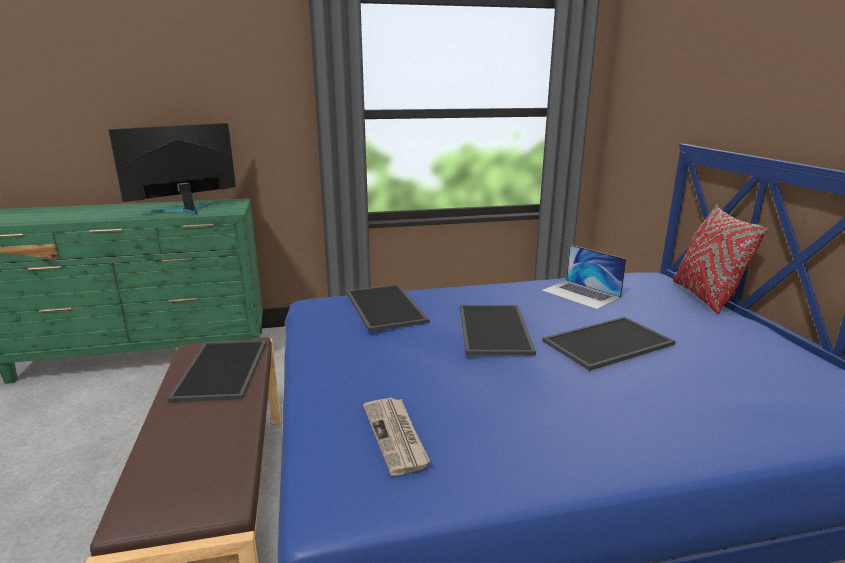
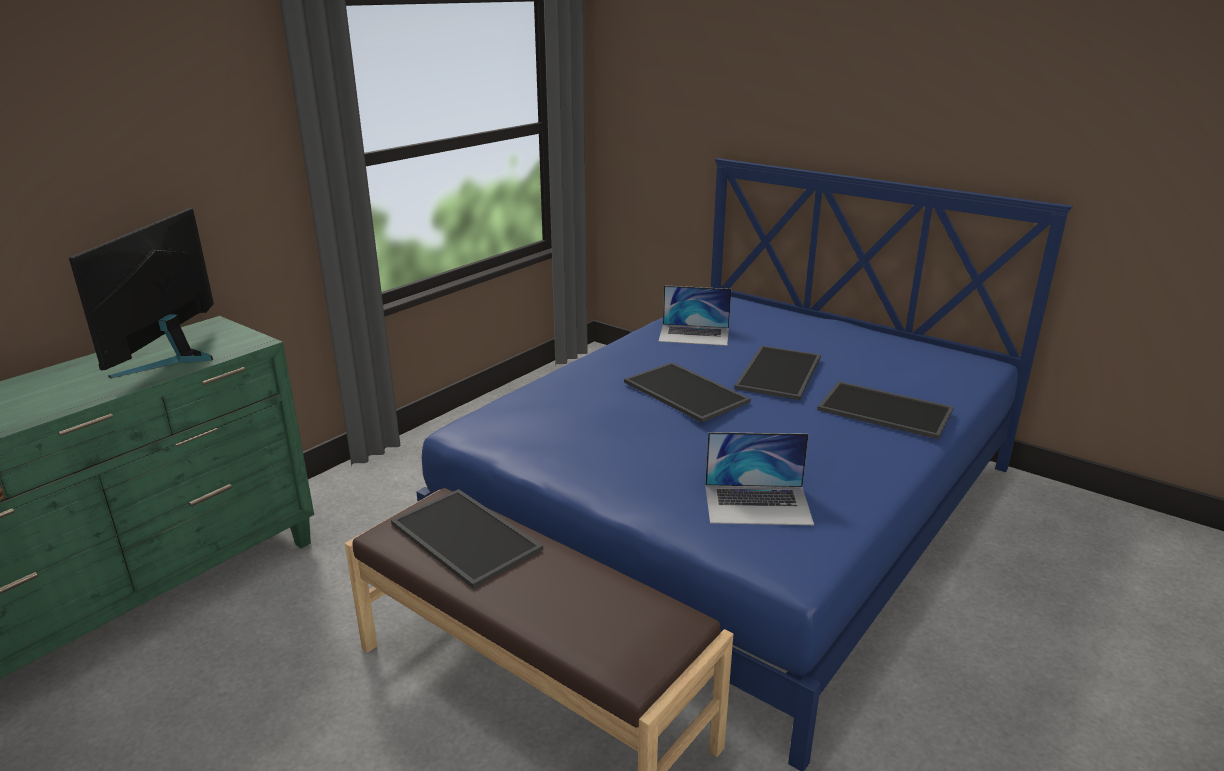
camera: 40 degrees left, 5 degrees up
(387, 307) = (560, 405): tray -> tray (886, 409)
(396, 436) = (758, 504): newspaper -> laptop
(705, 297) = (781, 308): red pillow -> none

